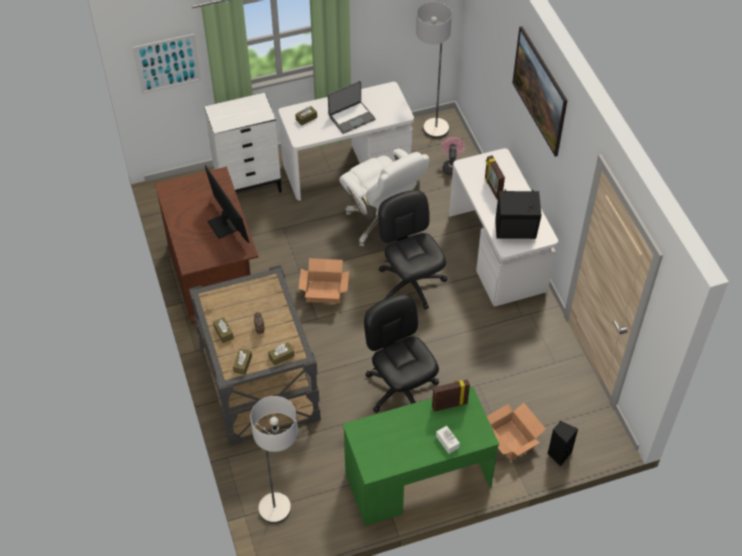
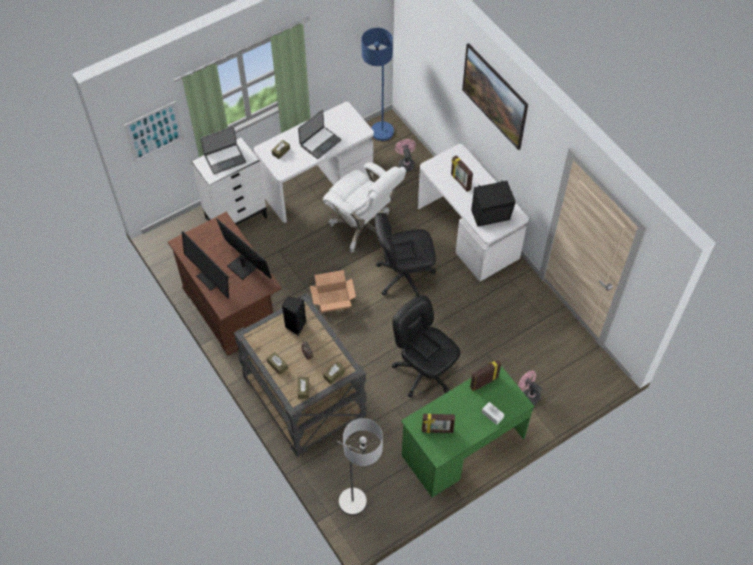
camera: 15 degrees left, 5 degrees up
(187, 229) = (211, 277): none -> monitor
(240, 110) = (225, 158): none -> laptop
(379, 444) = (437, 430): none -> picture frame
(411, 283) = (404, 276): black office chair -> black office chair turned 60 degrees counterclockwise
(430, 133) = (378, 136): grey floor lamp -> blue floor lamp
(511, 441) = (528, 395): cardboard box -> pink fan
(558, 454) = (570, 397): black speaker -> black speaker (295, 325)

